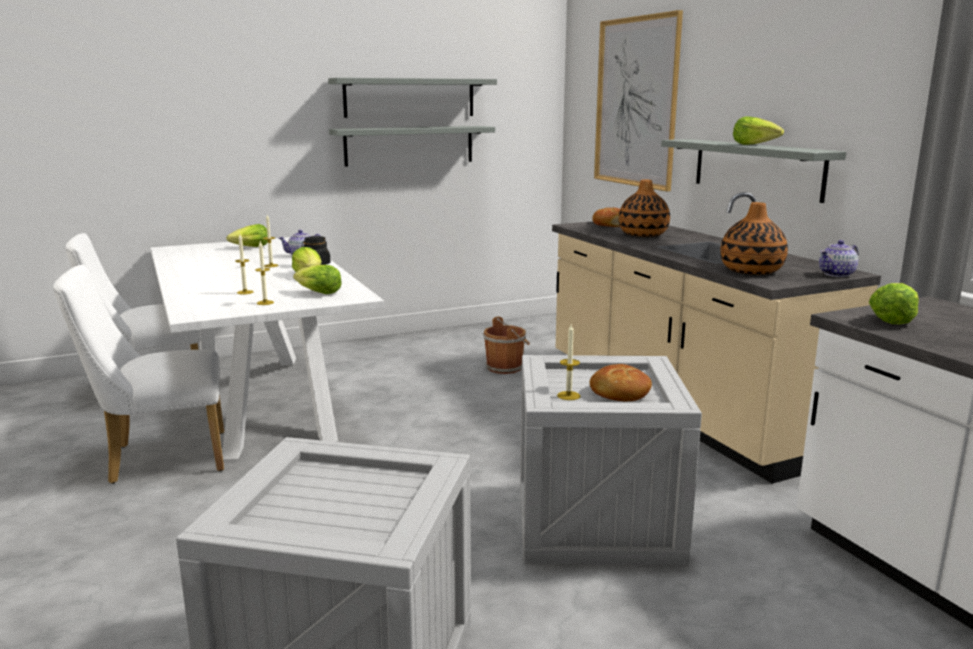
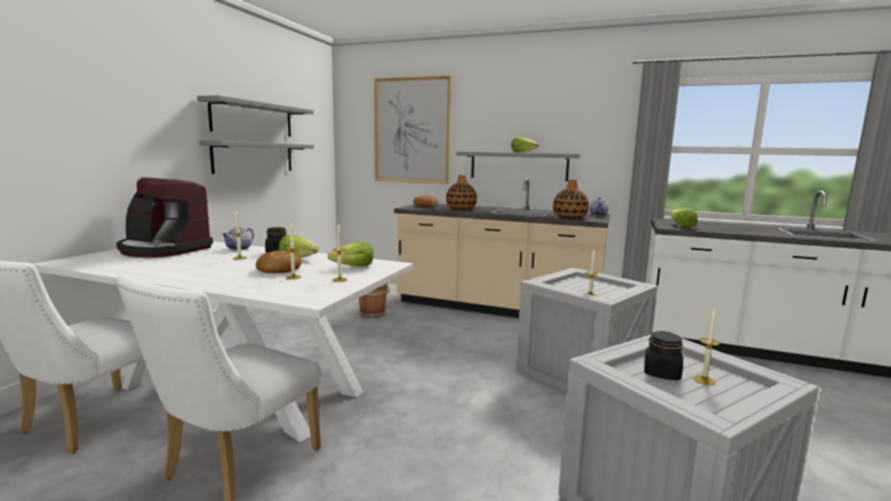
camera: 45 degrees left, 5 degrees down
(251, 247) = (164, 249): lettuce -> coffee machine
(334, 486) = (661, 373): none -> black jar
(348, 509) = (703, 380): none -> candle
(619, 393) = (601, 288): bread -> bread (278, 270)

